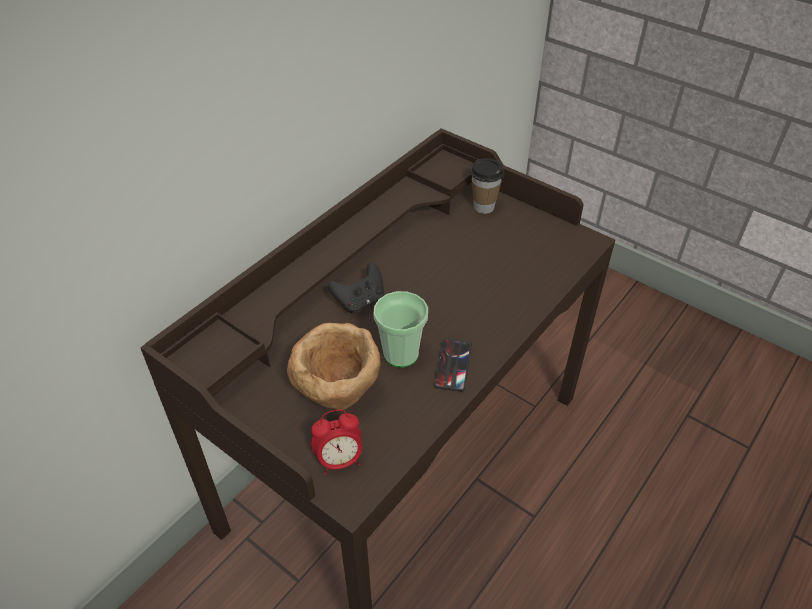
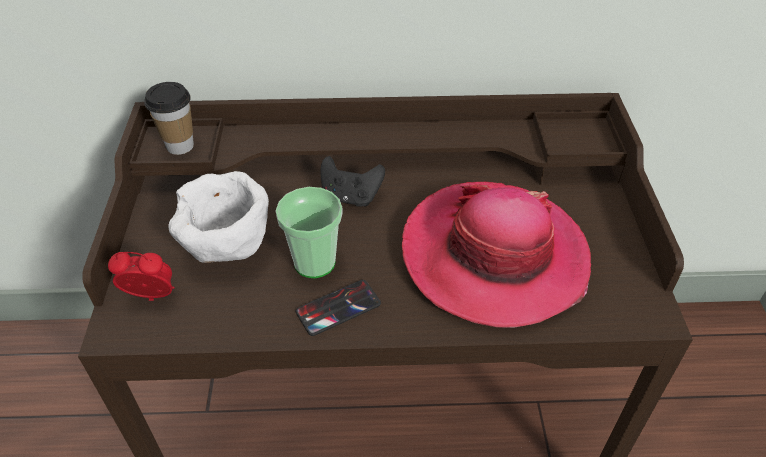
camera: 50 degrees right, 0 degrees up
(338, 393) = (228, 250): brown bowl -> white bowl
(339, 460) = (152, 298): alarm clock -> alarm clock turned 150 degrees clockwise
(483, 207) = (585, 201): cup -> cup (180, 146)
(484, 271) = (494, 256): none -> hat

